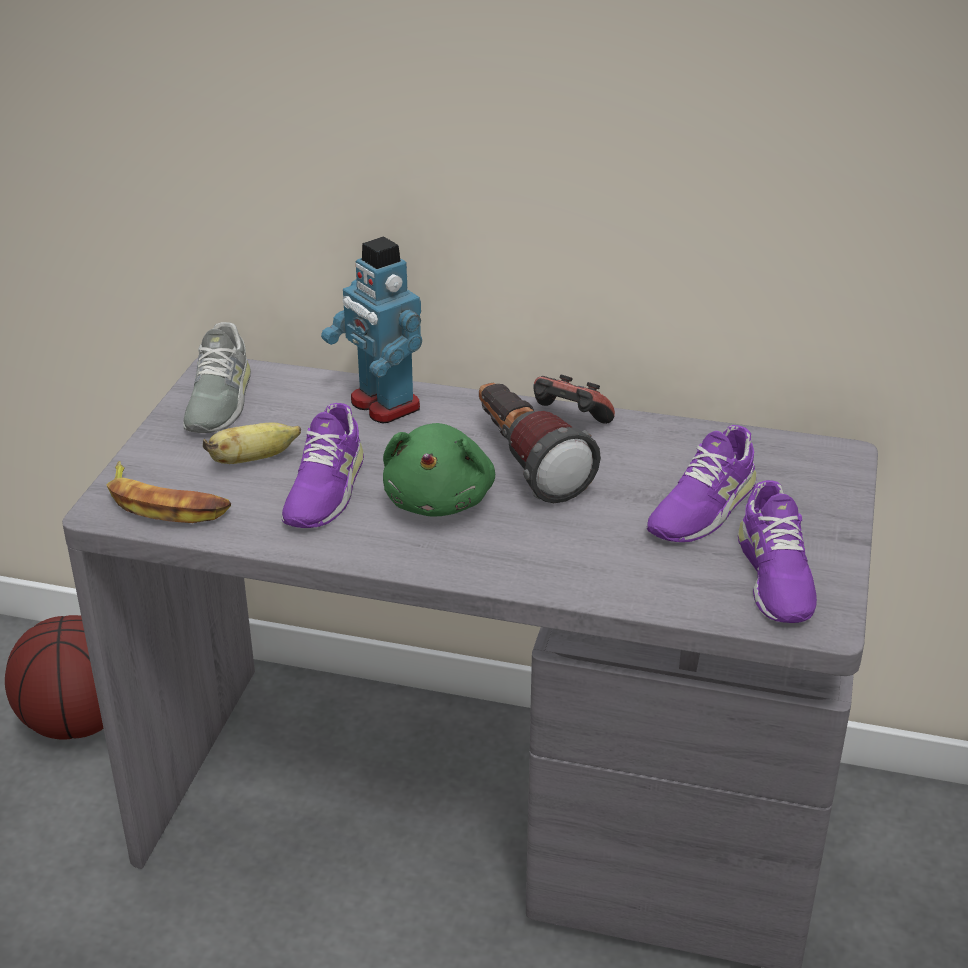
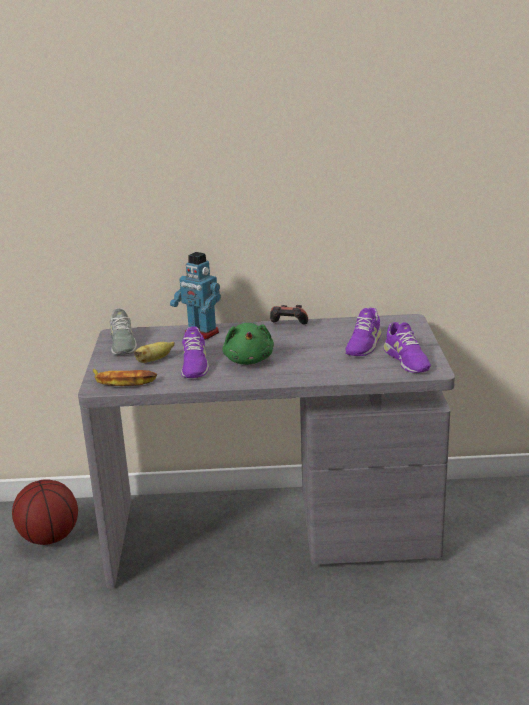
camera: 15 degrees left, 10 degrees down
(526, 463) = (278, 342): flashlight -> none

